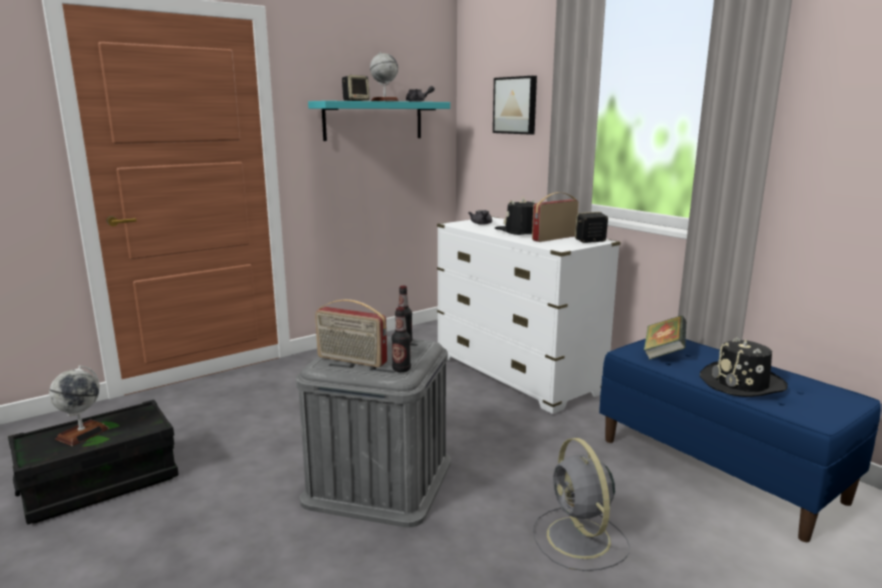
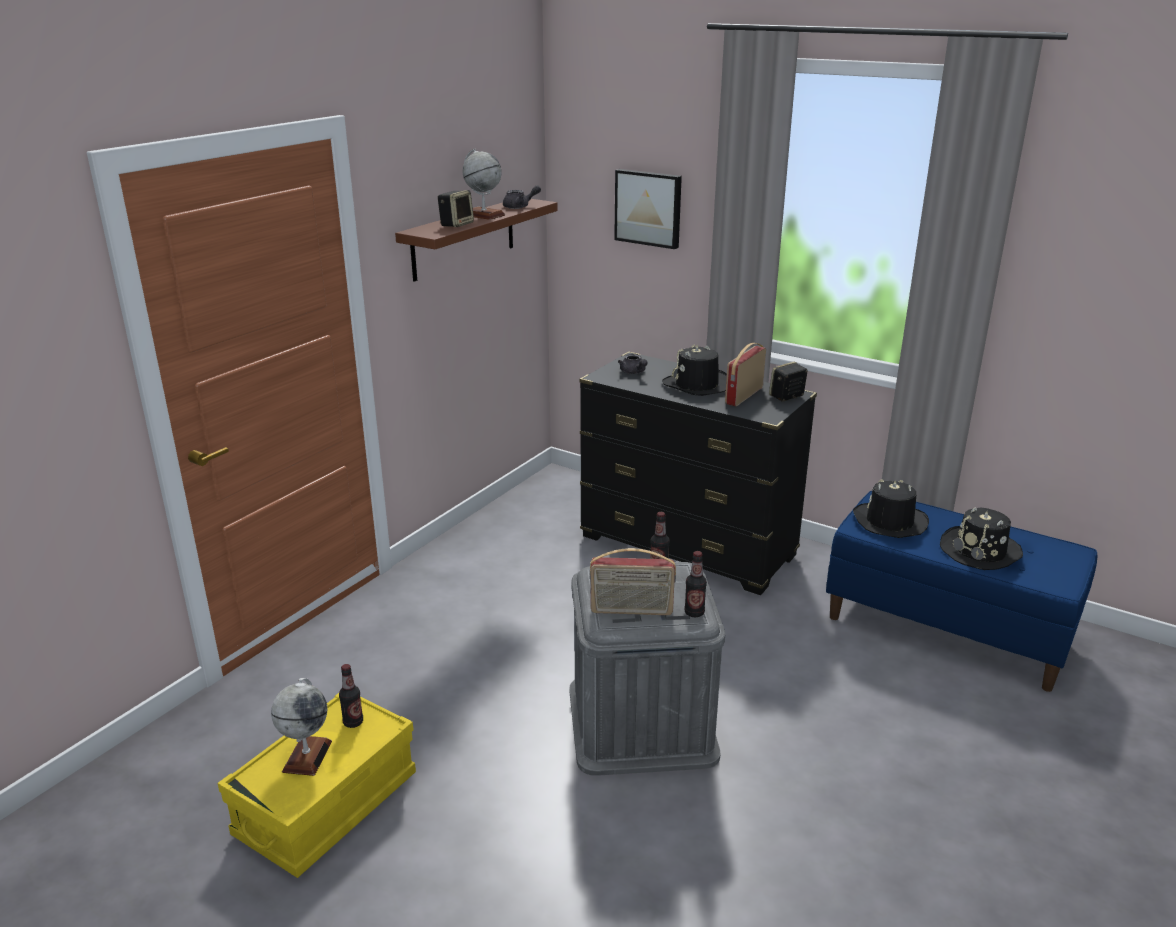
camera: 20 degrees left, 10 degrees up
(101, 483) = (327, 805): black storage box -> yellow storage box
(136, 420) = (353, 722): none -> bottle
(373, 120) = (463, 238): turquoise shelf -> brown shelf
(517, 375) = (688, 547): white dresser -> black dresser
(579, 539) = (871, 738): grey fan -> none
(663, 353) = (889, 522): book -> black hat

